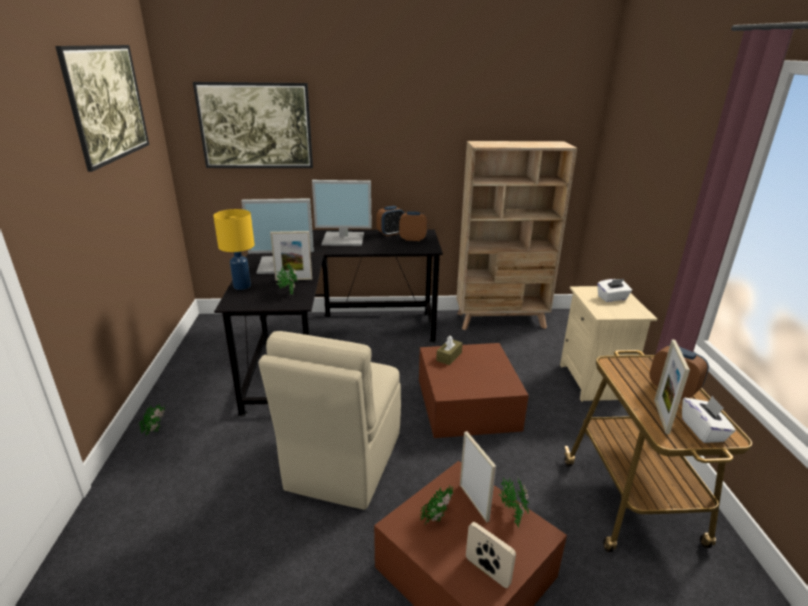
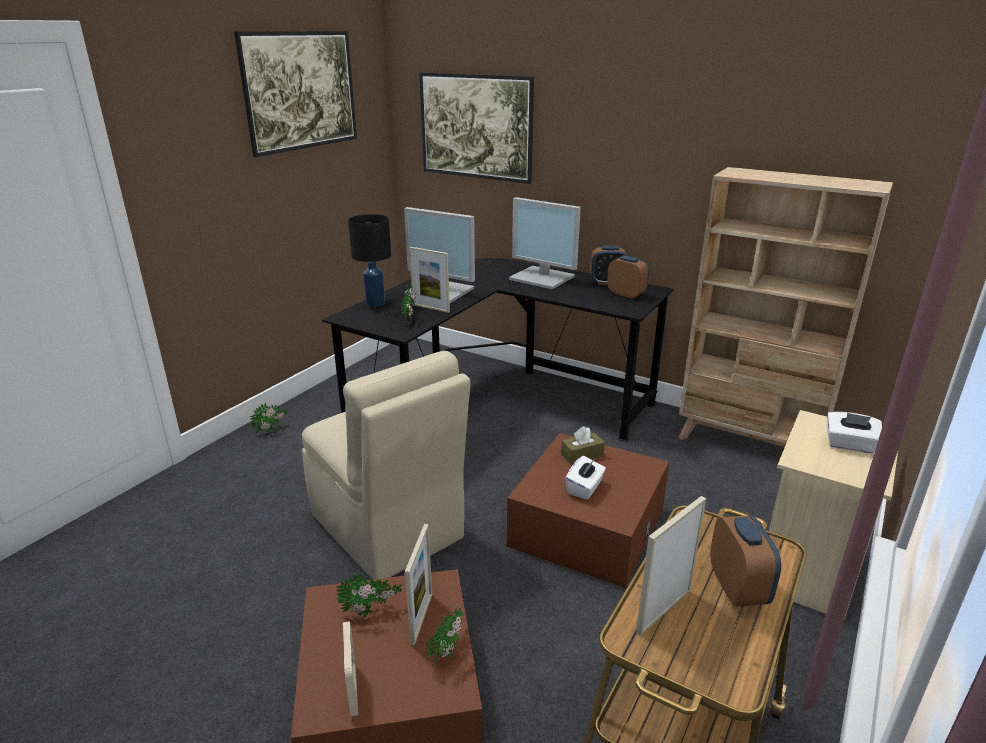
camera: 35 degrees right, 0 degrees up
(242, 286) = (375, 303): yellow table lamp -> black table lamp
(343, 463) = (388, 529): beige chair -> beige chair turned 90 degrees counterclockwise
(703, 430) = (701, 656): white tissue box -> white tissue box (585, 488)

